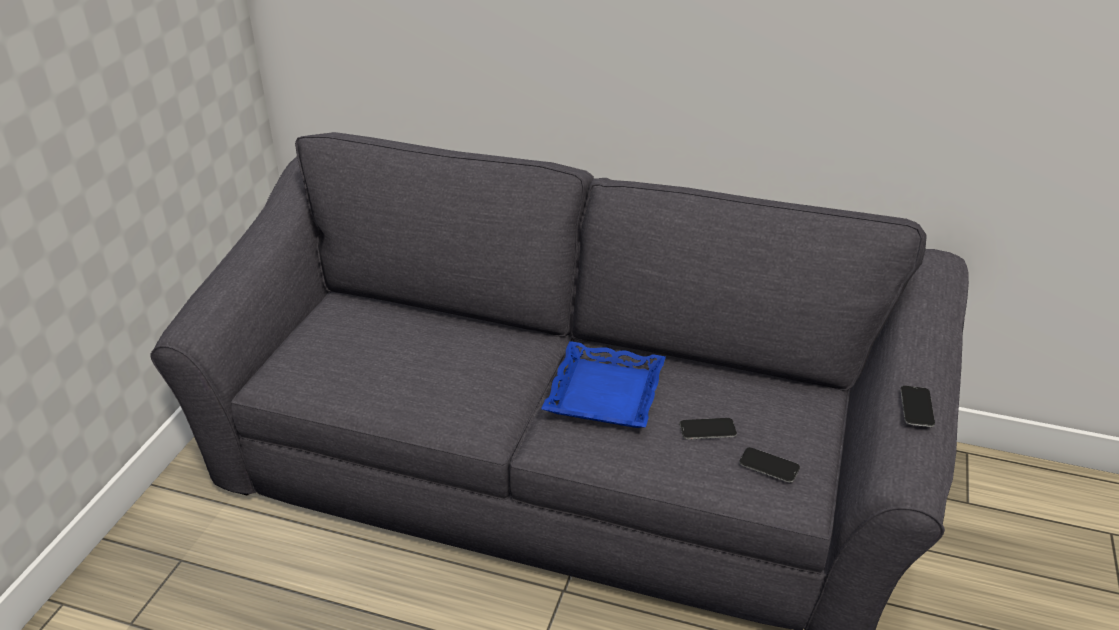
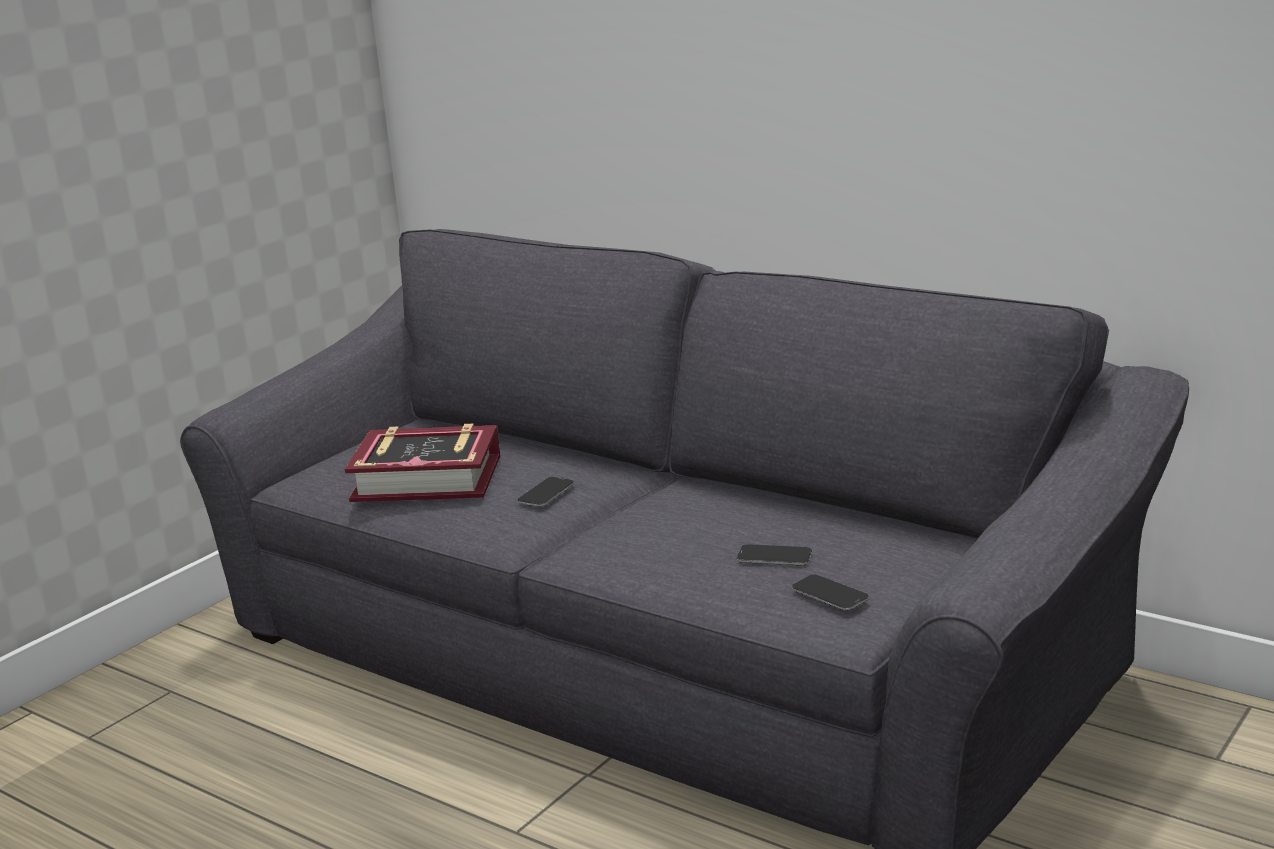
camera: 20 degrees right, 15 degrees down
(385, 369) = (427, 478): none -> book
(606, 393) = (670, 517): blue tray -> none
(916, 407) = (1026, 521): phone -> phone (546, 493)

